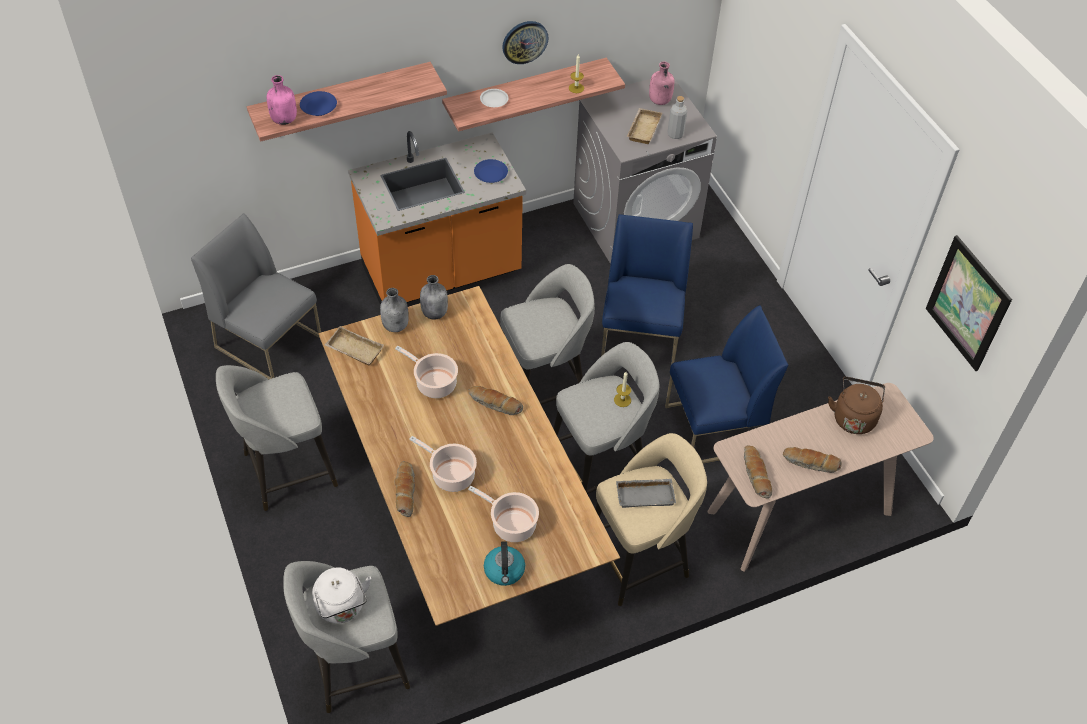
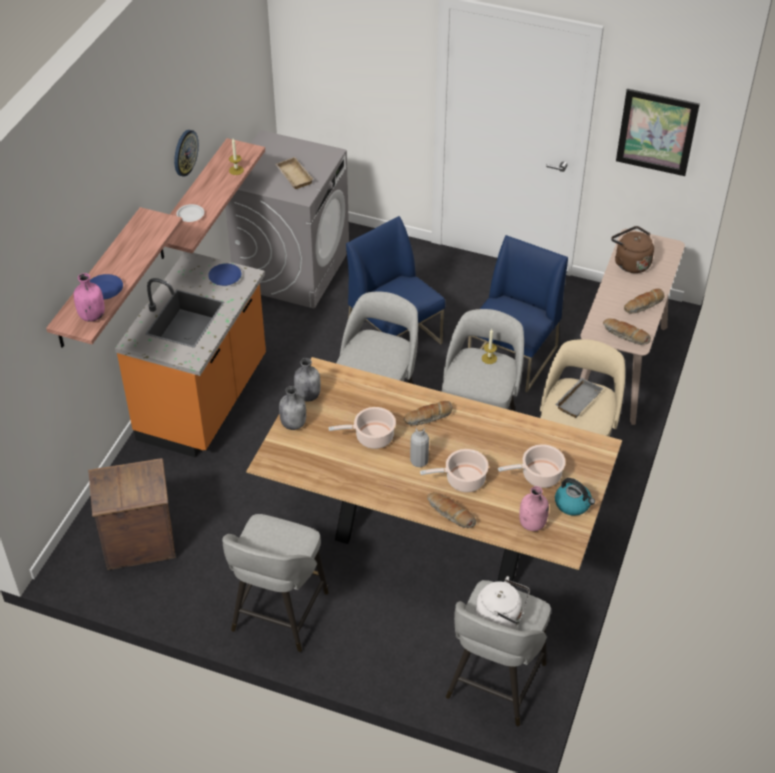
camera: 45 degrees left, 5 degrees down
(269, 342) = (140, 545): grey chair -> crate
(353, 350) = (287, 461): beige tray -> none
(660, 101) = (279, 152): pink bottle -> pink bottle (532, 524)
(675, 134) = (319, 166): grey bottle -> grey bottle (419, 461)

